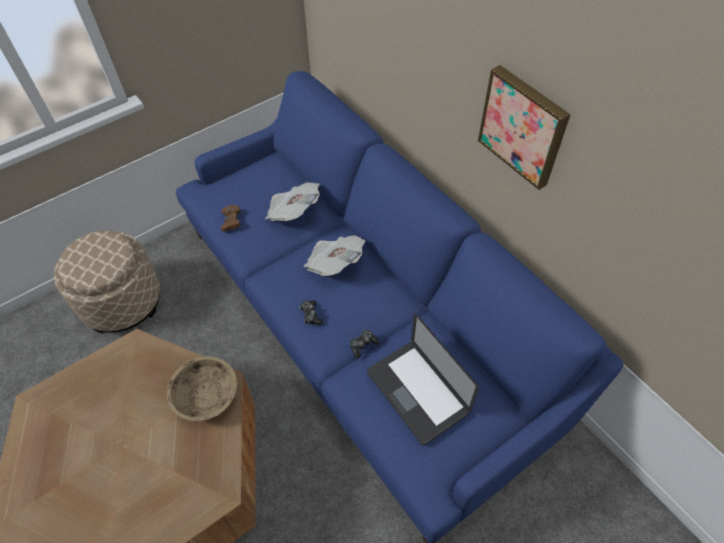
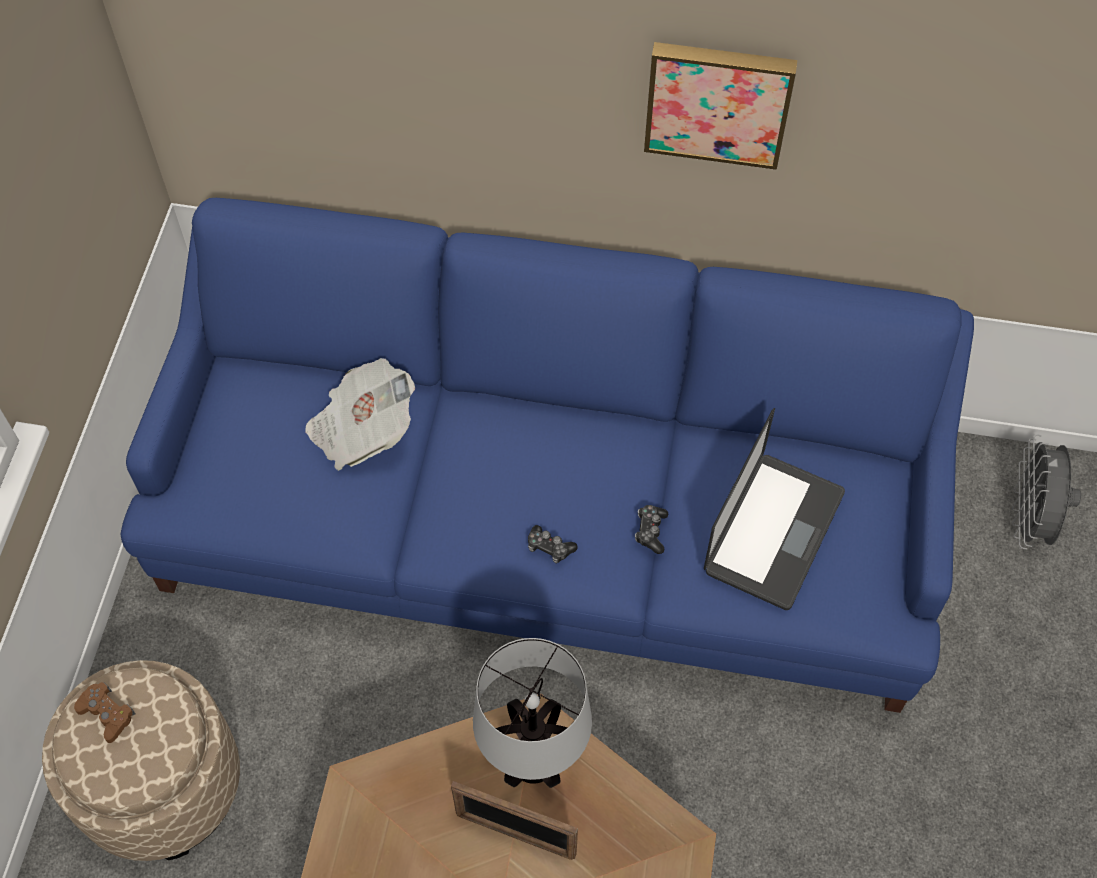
camera: 45 degrees left, 5 degrees up
(165, 420) = (515, 834): none -> picture frame
(206, 396) = (532, 760): beige bowl -> table lamp
(231, 221) = (286, 512): brown game controller -> brown game controller (107, 714)
(334, 263) = (501, 457): newspaper -> none
(417, 392) = (774, 532): laptop -> laptop turned 75 degrees counterclockwise
(598, 517) = (1029, 520): none -> grey fan

